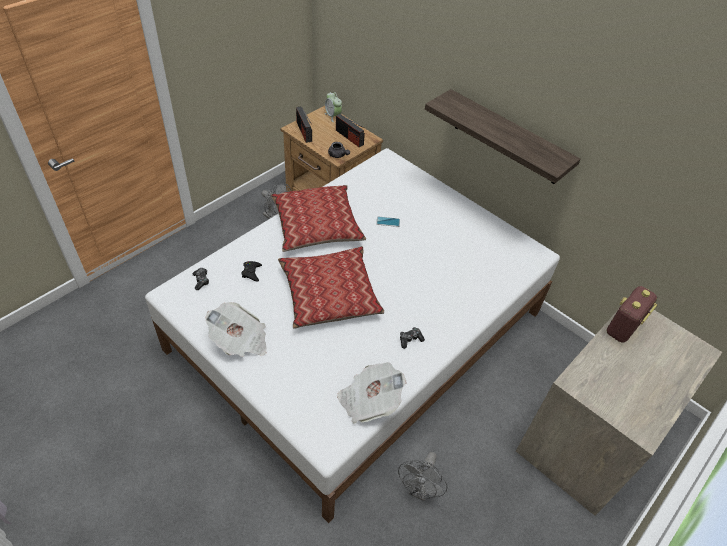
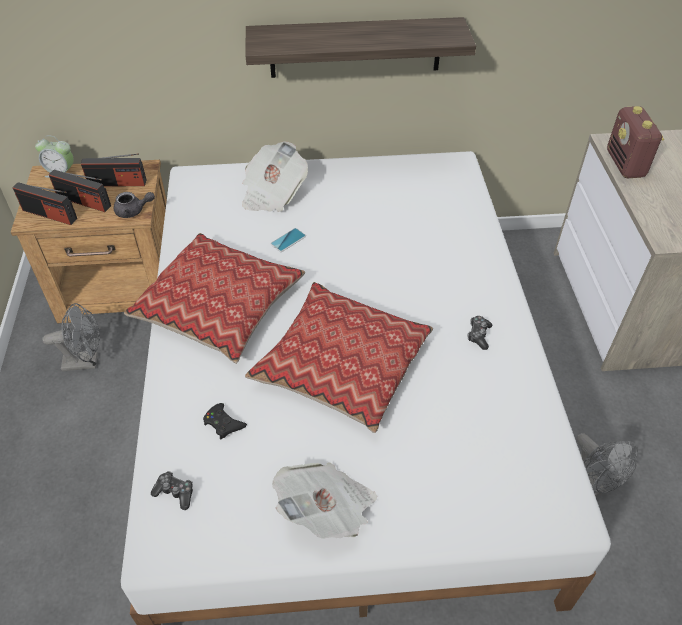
camera: 45 degrees left, 0 degrees up
(324, 136) = (84, 201): none -> radio
(369, 401) = (535, 430): newspaper -> newspaper (272, 193)

